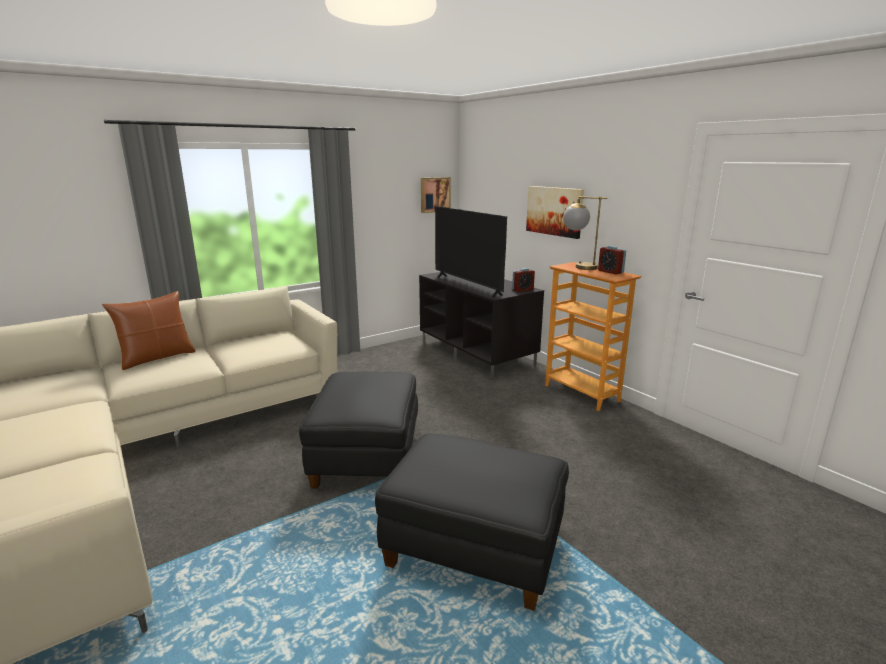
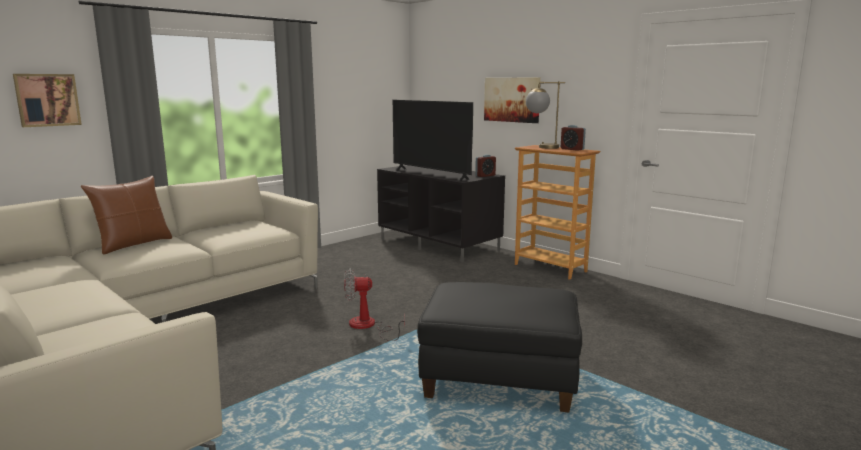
camera: 10 degrees left, 5 degrees down
(367, 457) = (368, 326): black ottoman -> fan
(434, 194) = (387, 91): picture -> picture (47, 100)

